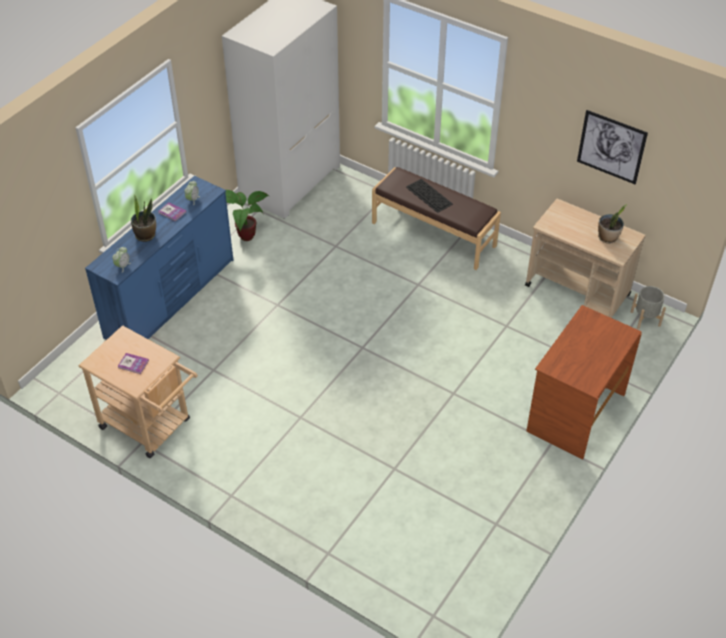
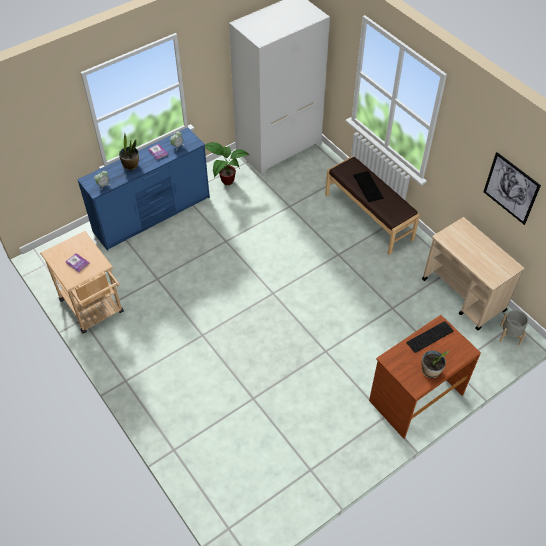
camera: 20 degrees right, 5 degrees up
(581, 330) = (430, 337): none -> keyboard
(608, 238) = (491, 262): potted plant -> potted plant (430, 371)

